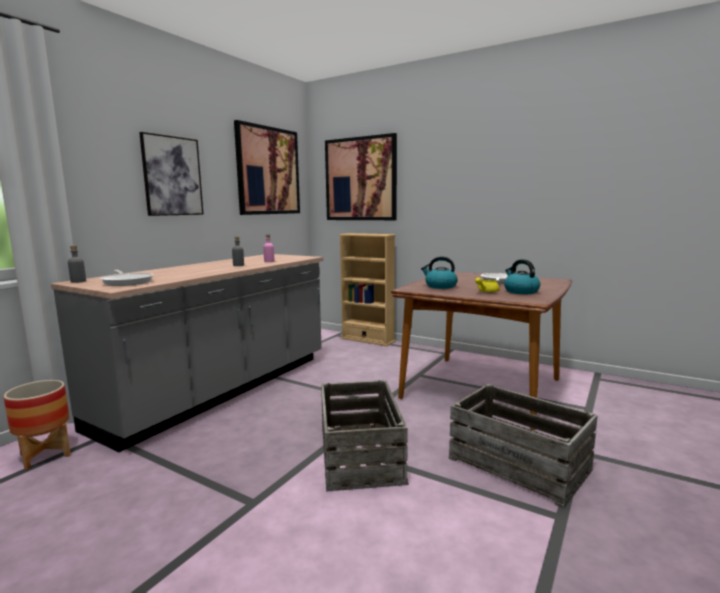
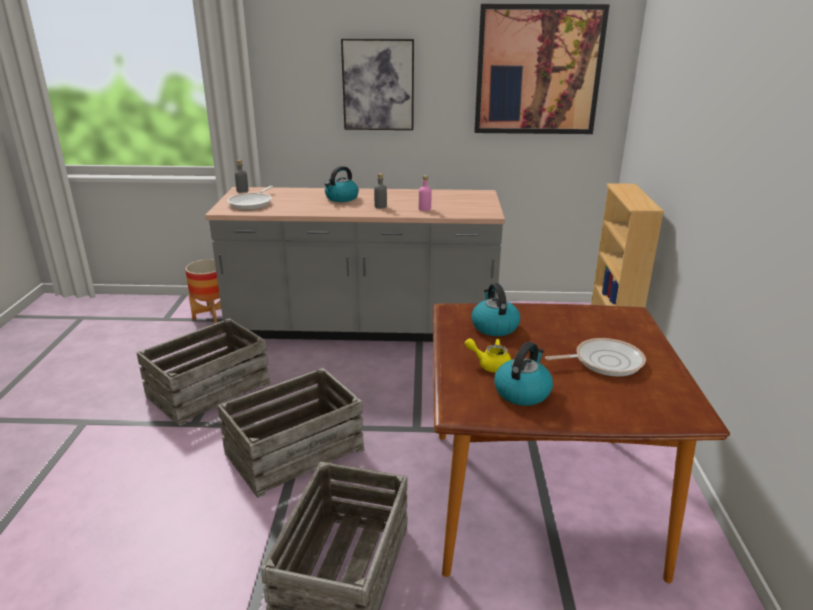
camera: 60 degrees right, 15 degrees up
(193, 268) = (341, 198): none -> kettle
(200, 483) = (208, 389): none -> crate
(360, 179) = (664, 98): picture -> none

